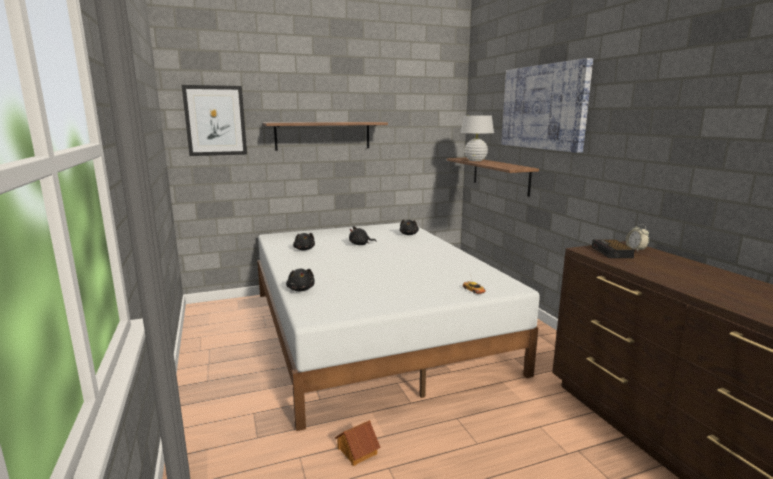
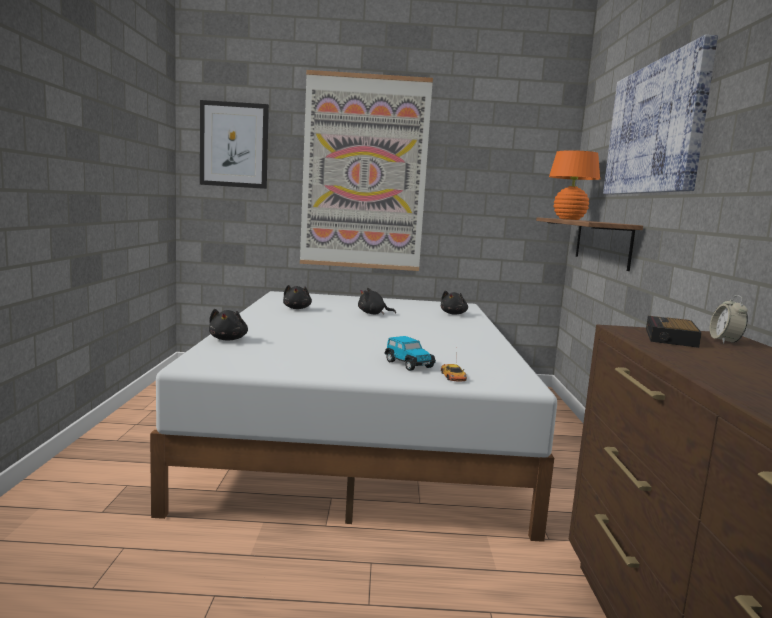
camera: 20 degrees right, 5 degrees down
(323, 135) = (364, 173): shelf -> picture
(356, 451) = (196, 562): toy house -> none
(437, 285) = (408, 364): none -> toy car
(475, 160) = (569, 219): white table lamp -> orange table lamp

